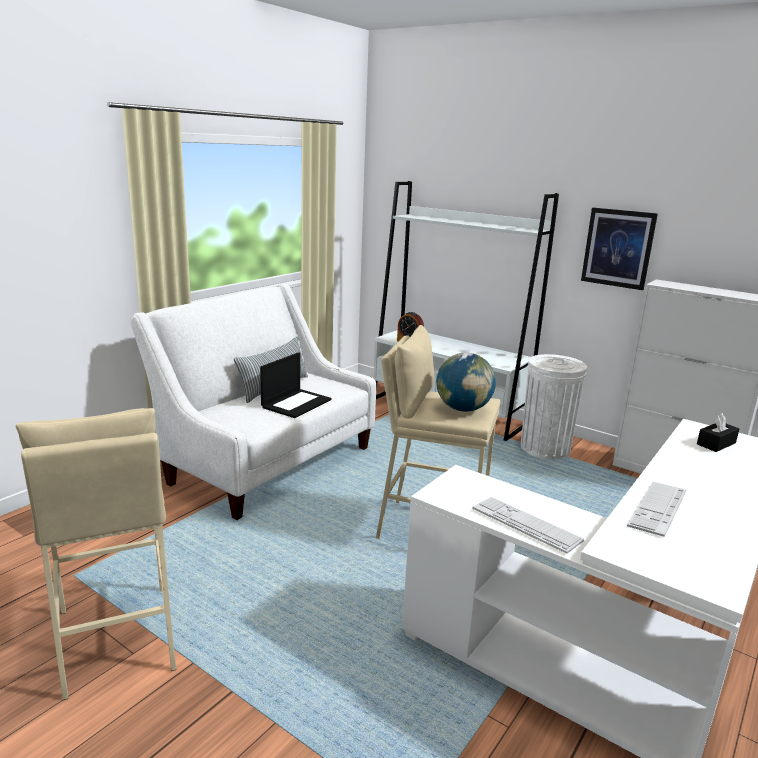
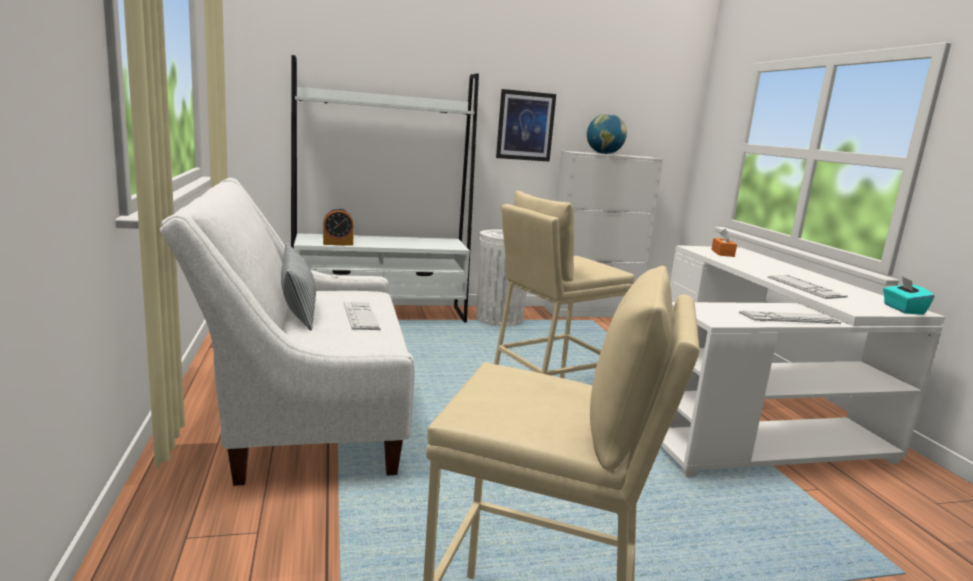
camera: 50 degrees left, 5 degrees down
(296, 403) = (361, 316): laptop -> keyboard
(463, 409) = (588, 264): globe -> globe (604, 154)
(700, 579) = (903, 309): none -> turquoise tissue box
(716, 444) = (722, 253): black tissue box -> orange tissue box

